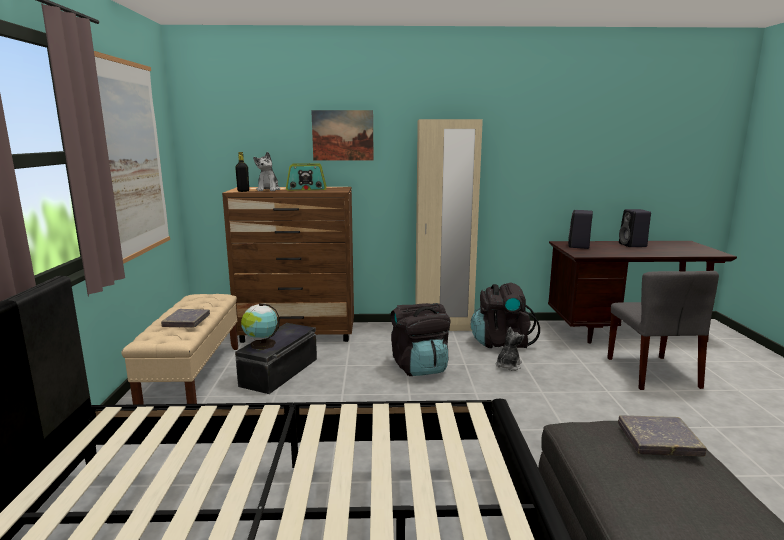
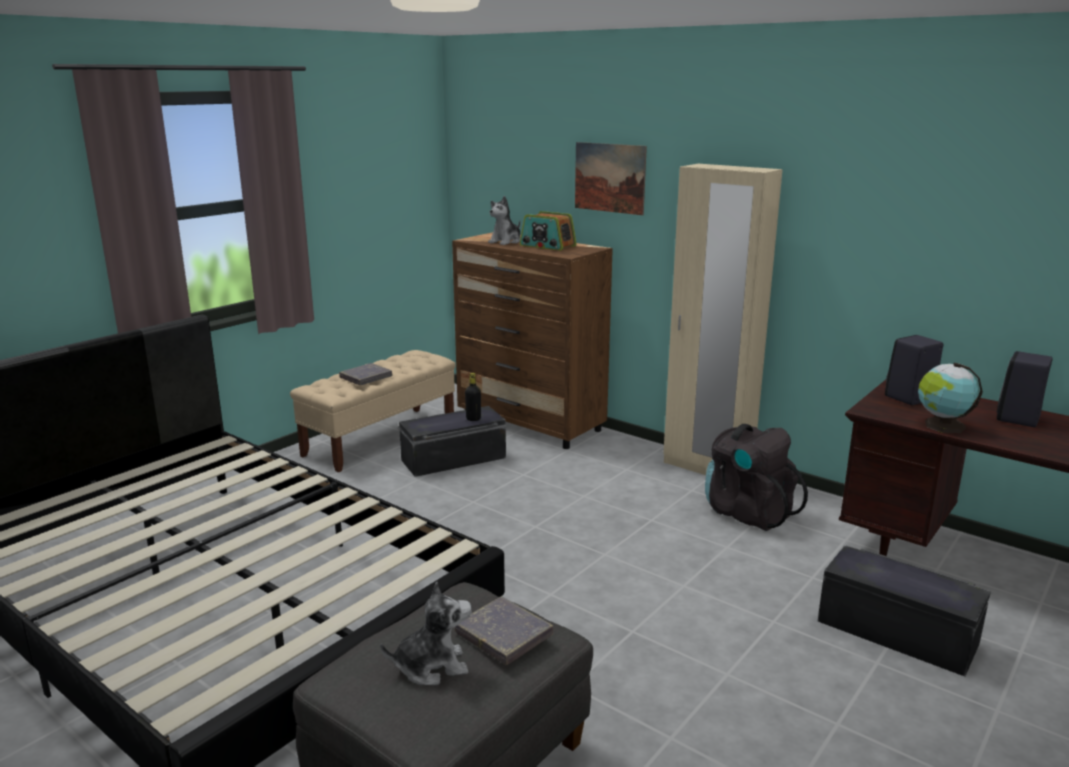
camera: 40 degrees right, 5 degrees up
(132, 159) = (361, 198): picture -> none
(243, 191) = (476, 241): black bottle -> black bottle (473, 419)
(261, 345) = (429, 422): globe -> globe (942, 425)
(419, 367) = (593, 504): black backpack -> none
(508, 365) = (701, 541): plush toy -> plush toy (431, 666)
(653, 373) = (897, 631): grey chair -> black storage box

